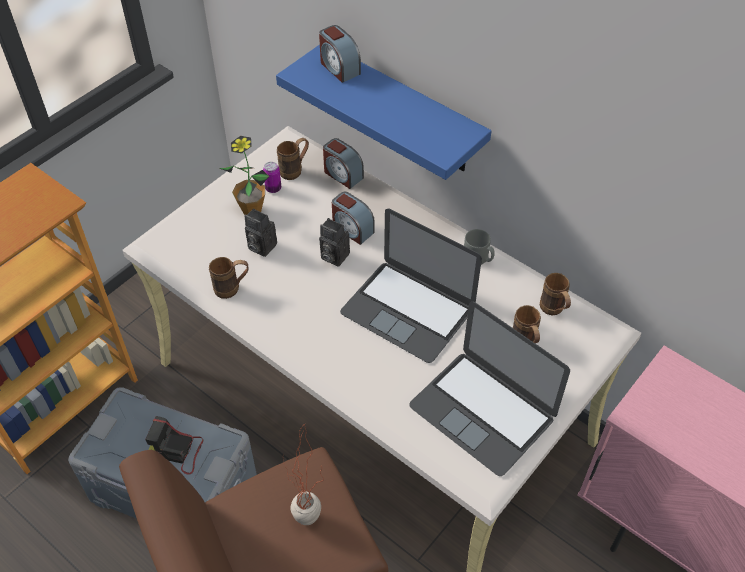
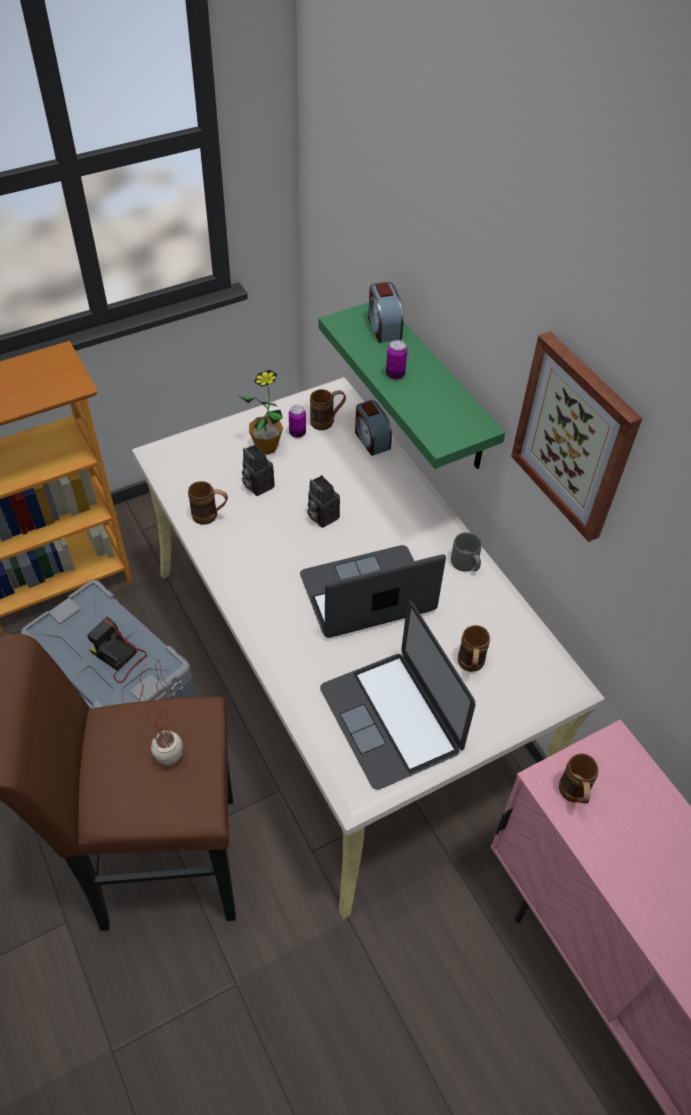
camera: 20 degrees right, 0 degrees up
(352, 229) = (353, 495): alarm clock -> none
(372, 107) = (395, 374): none -> can
(402, 110) = (436, 388): blue shelf -> green shelf
(407, 310) = (367, 593): laptop -> laptop turned 105 degrees clockwise
(554, 311) = (518, 643): brown mug -> brown mug (573, 796)
(573, 115) = (575, 437): none -> picture

